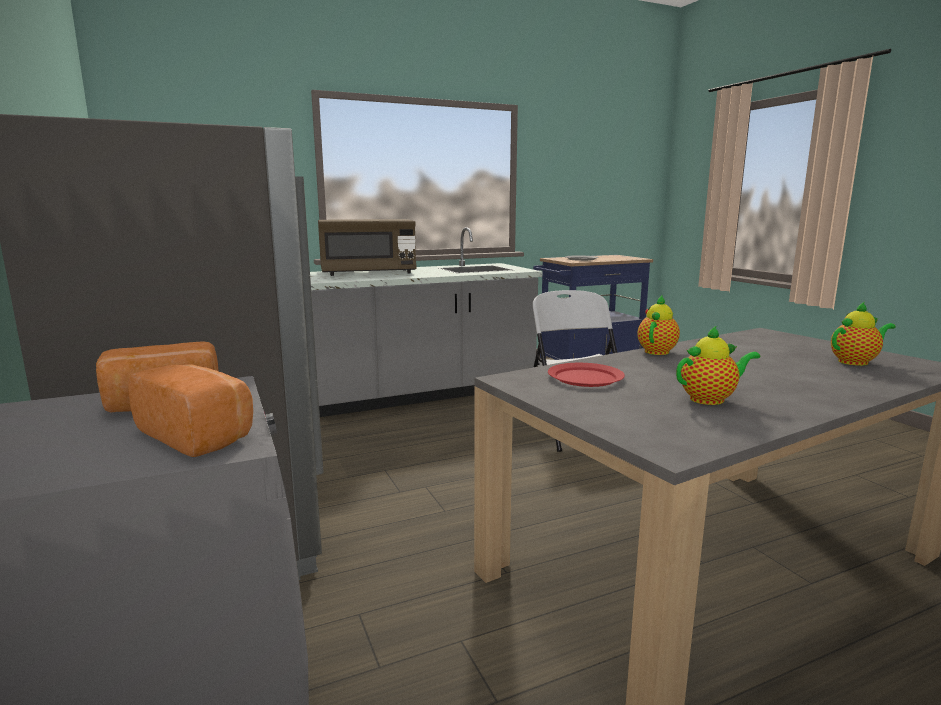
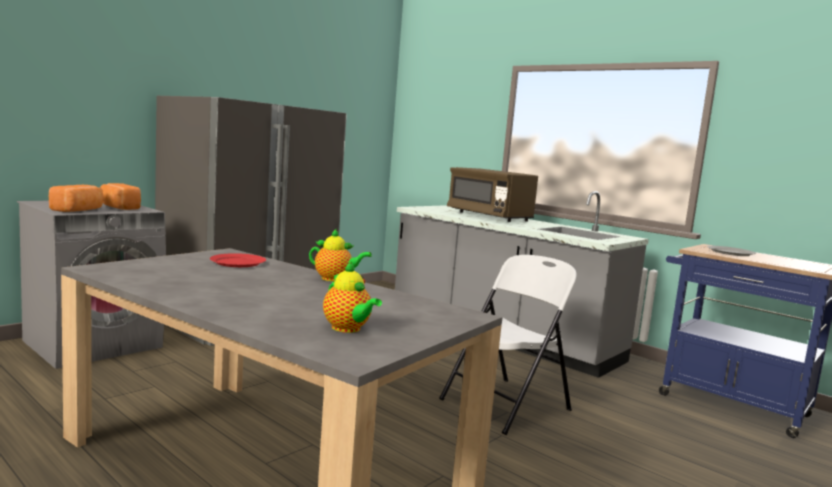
camera: 65 degrees right, 5 degrees down
(710, 399) = (193, 280): teapot -> none

